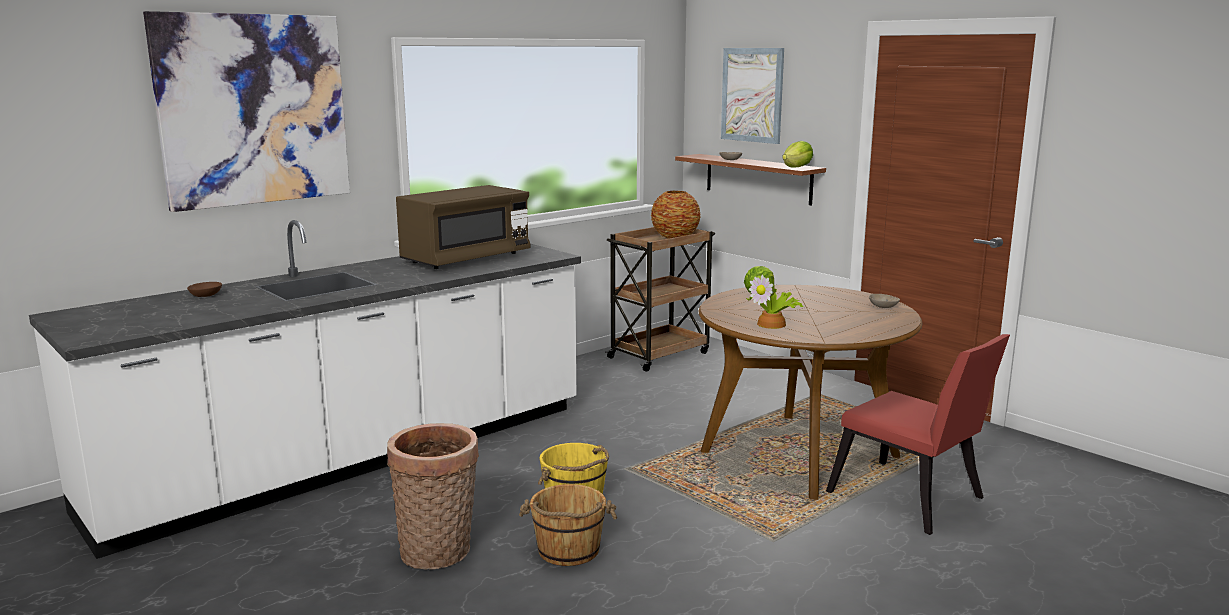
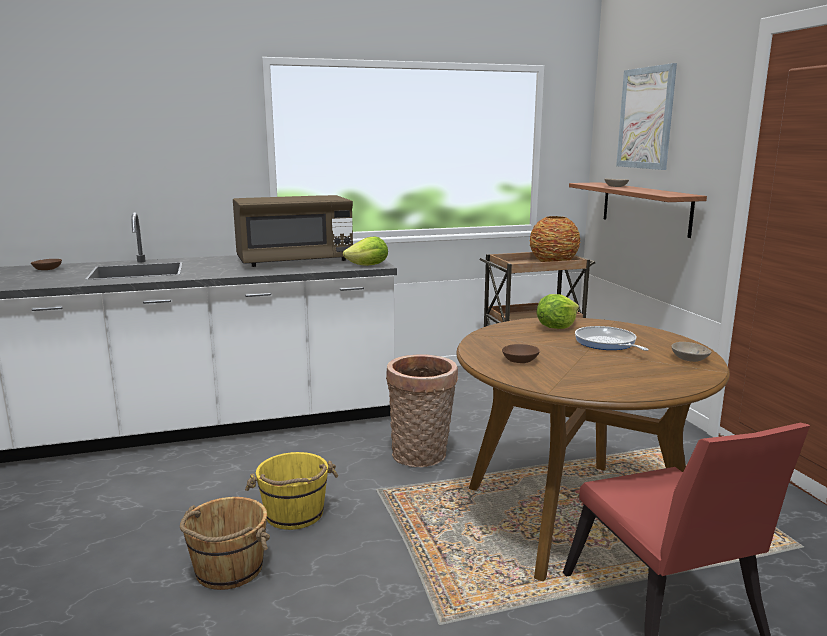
camera: 25 degrees right, 0 degrees up
(254, 110) = (127, 117): picture -> none
(439, 553) = (124, 538): basket -> basket (421, 456)
(773, 324) = (521, 361): potted plant -> brown bowl
(797, 167) = (671, 194): lettuce -> lettuce (368, 266)
(814, 303) = (607, 343): none -> frying pan

